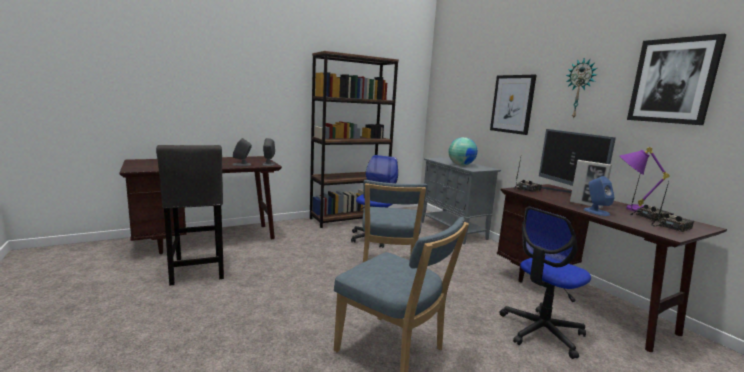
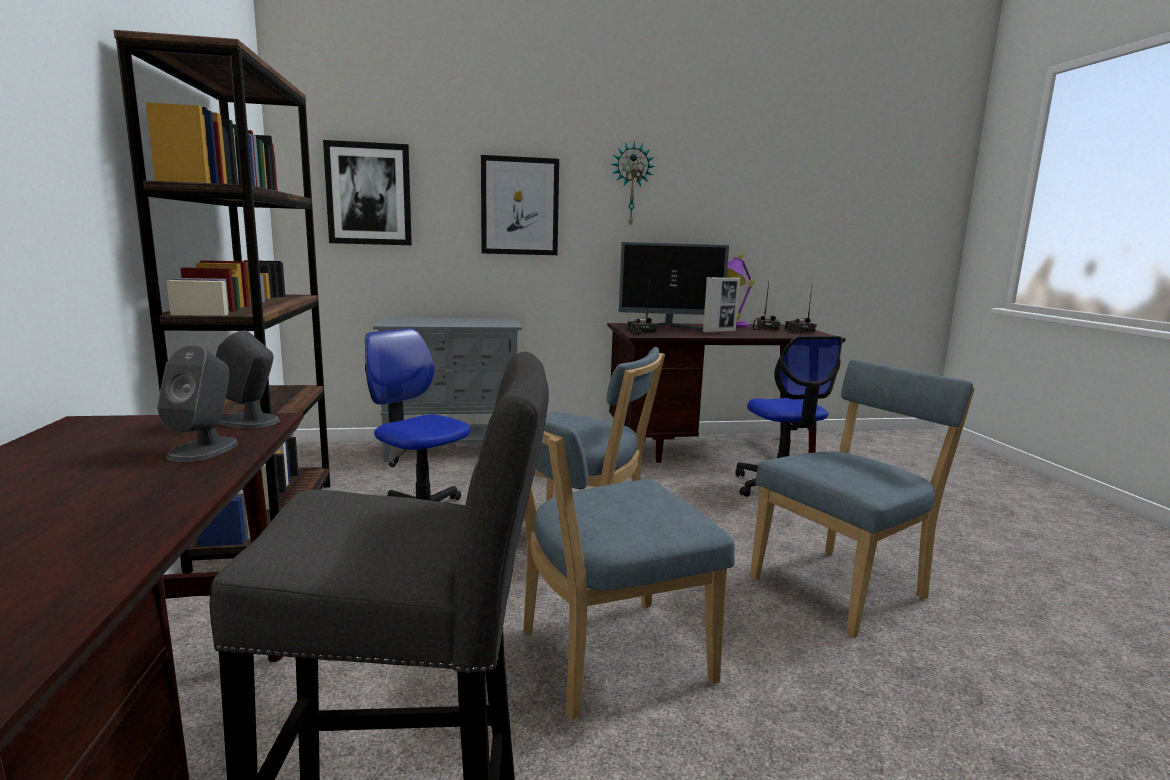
camera: 70 degrees left, 0 degrees up
(290, 285) = (604, 657): none -> blue chair
(461, 165) = (465, 323): globe -> none
(596, 212) = (748, 334): blue speaker -> none
(673, 81) = (734, 179): picture -> picture (369, 194)

